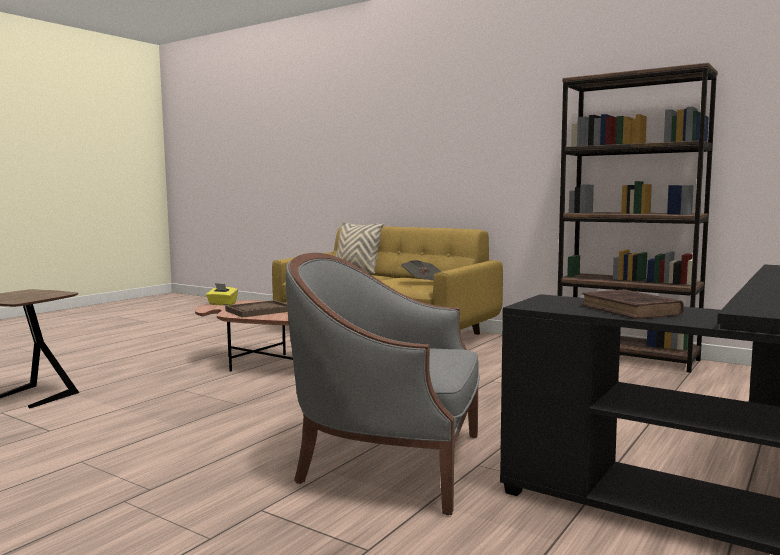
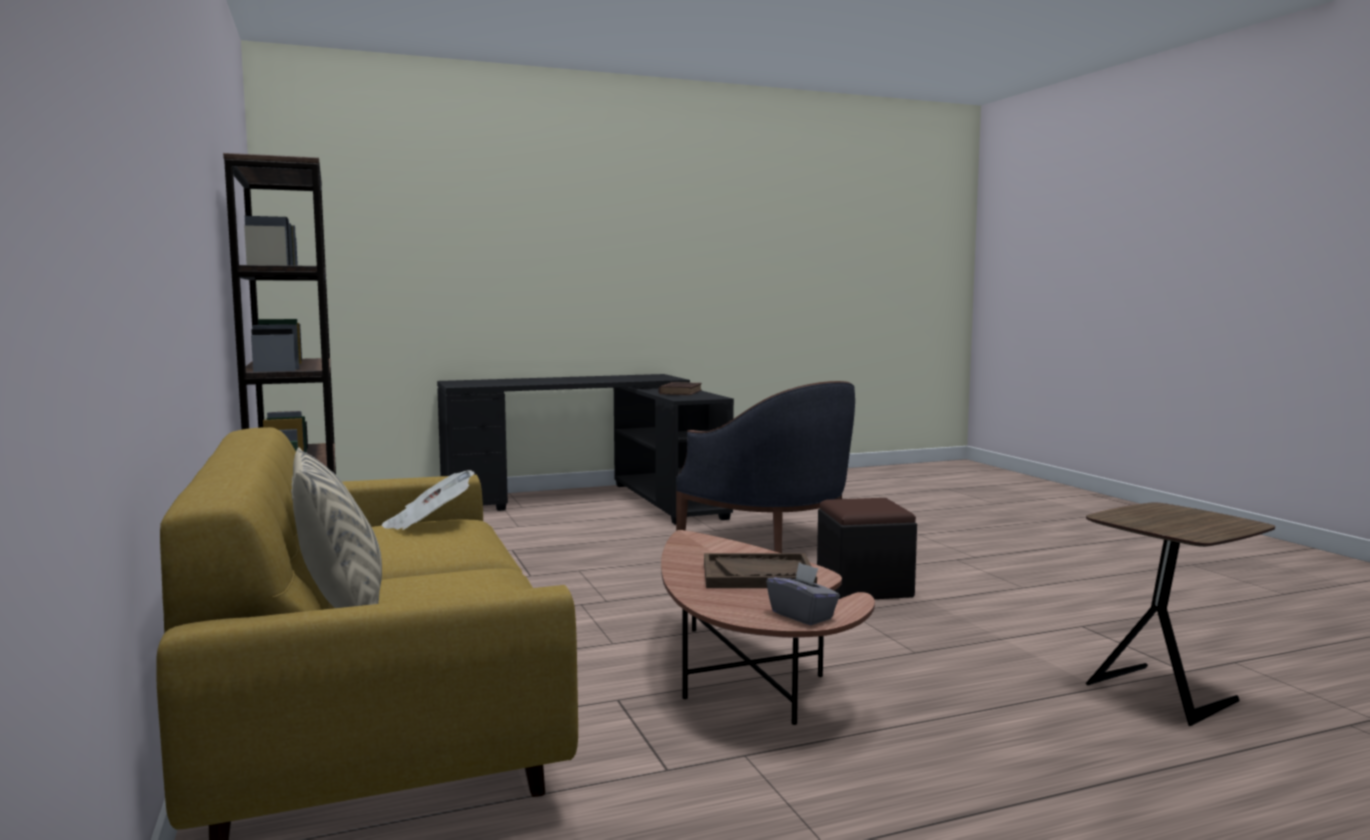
camera: 145 degrees left, 0 degrees up
(222, 304) = (802, 615): yellow tissue box -> grey tissue box
(239, 426) = (864, 587): none -> black ottoman
(390, 463) = (770, 541): grey armchair -> blue armchair

